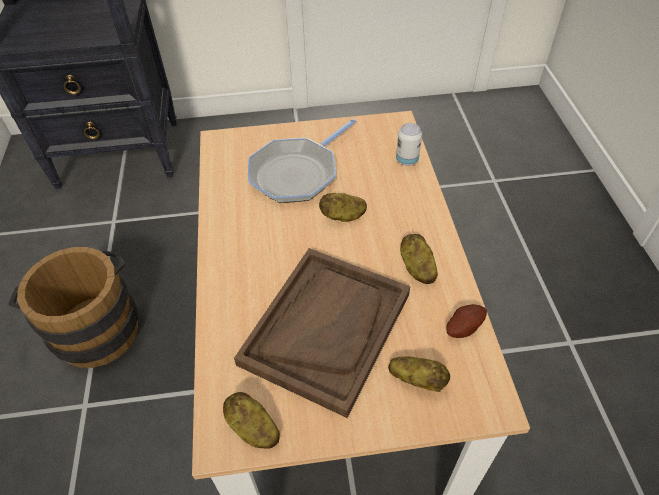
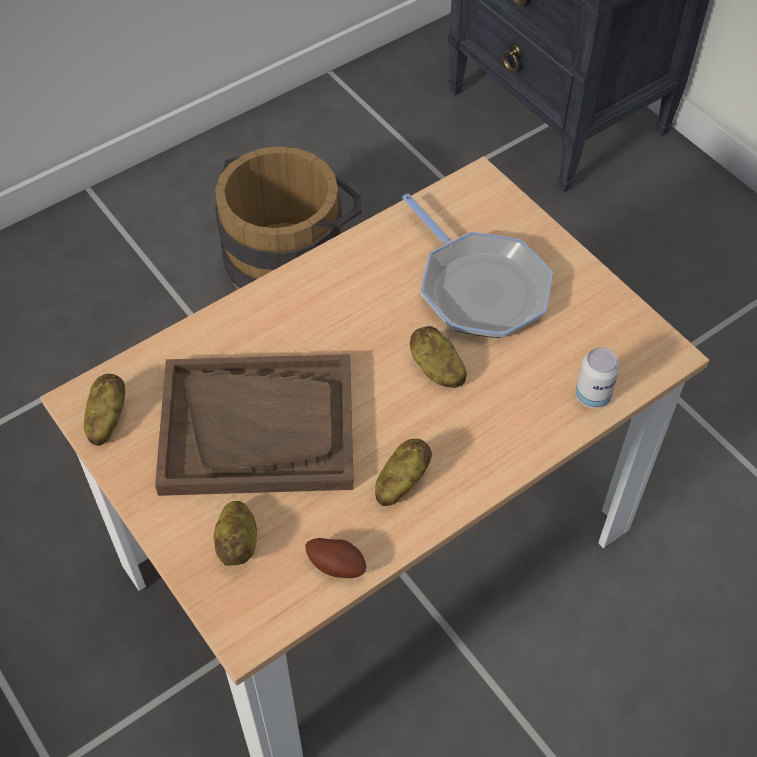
camera: 60 degrees right, 5 degrees up
(297, 173) = (479, 288): frying pan -> frying pan turned 135 degrees counterclockwise

